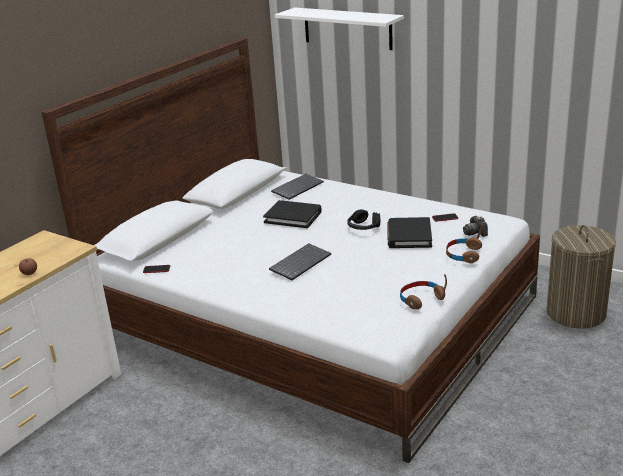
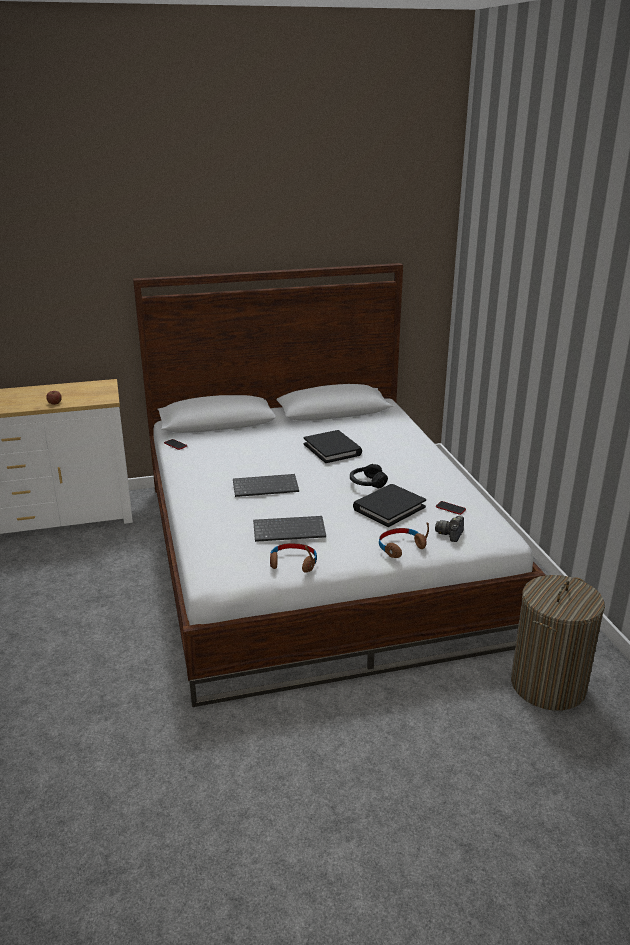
camera: 40 degrees right, 0 degrees up
(297, 187) = (381, 427): keyboard -> keyboard (290, 530)
(347, 28) = (497, 277): white shelf -> none

